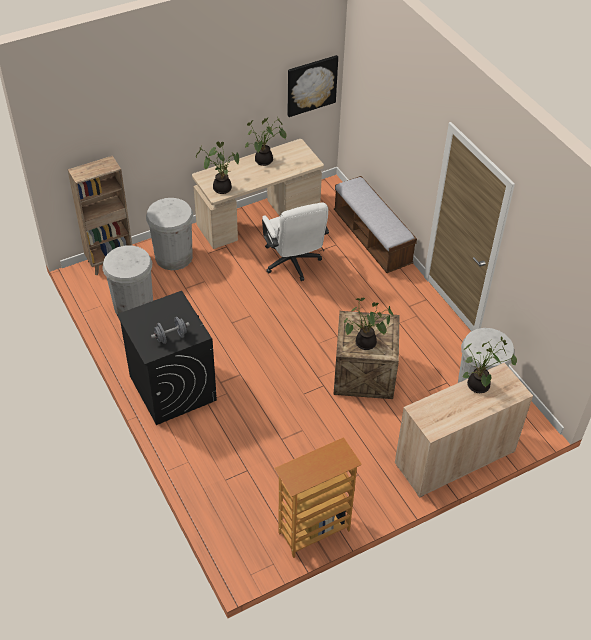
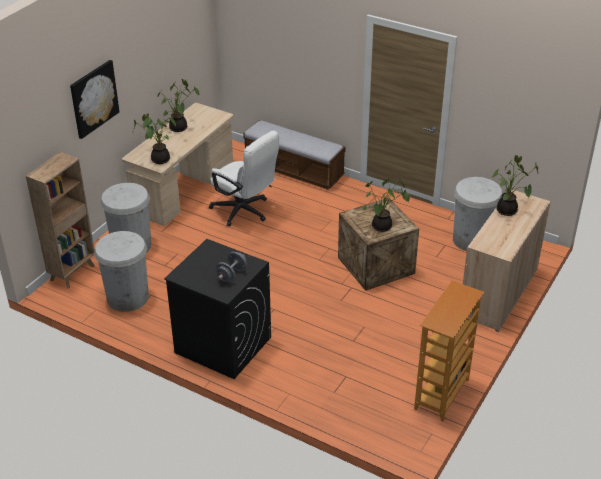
camera: 30 degrees left, 10 degrees down
(311, 85) = (196, 46): picture -> picture (94, 98)

